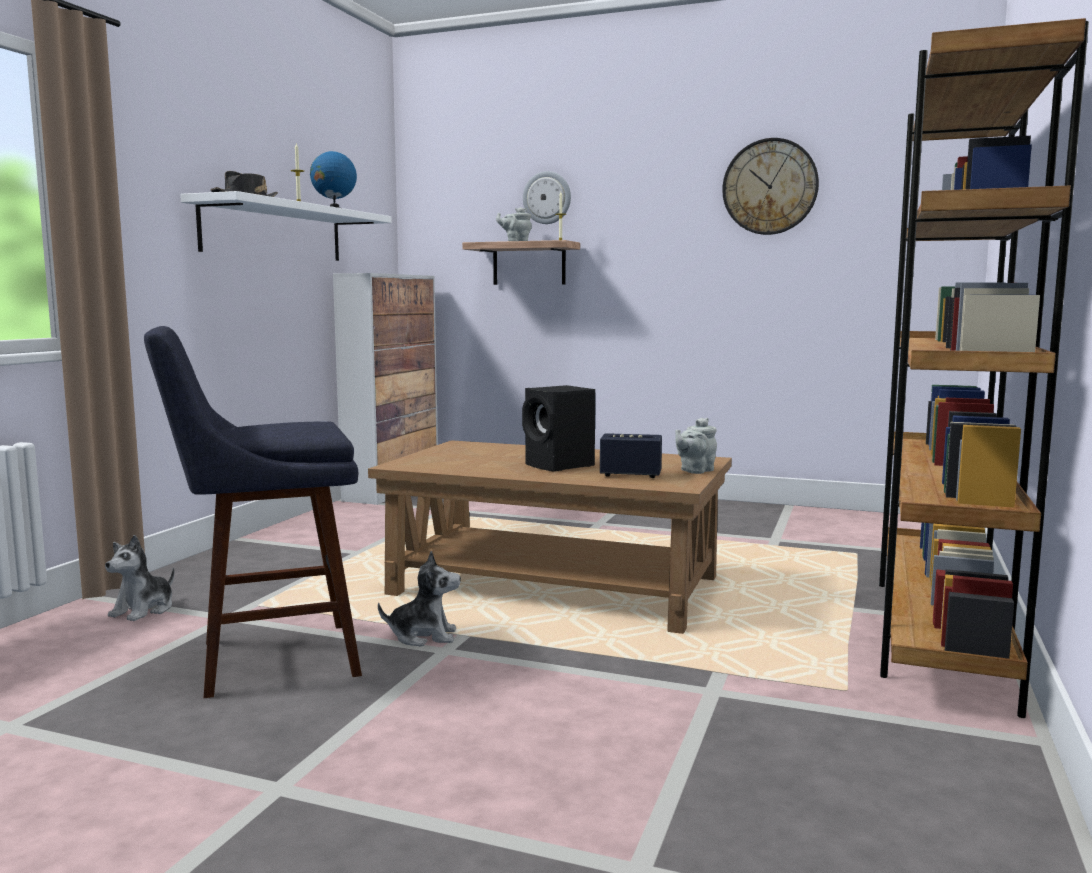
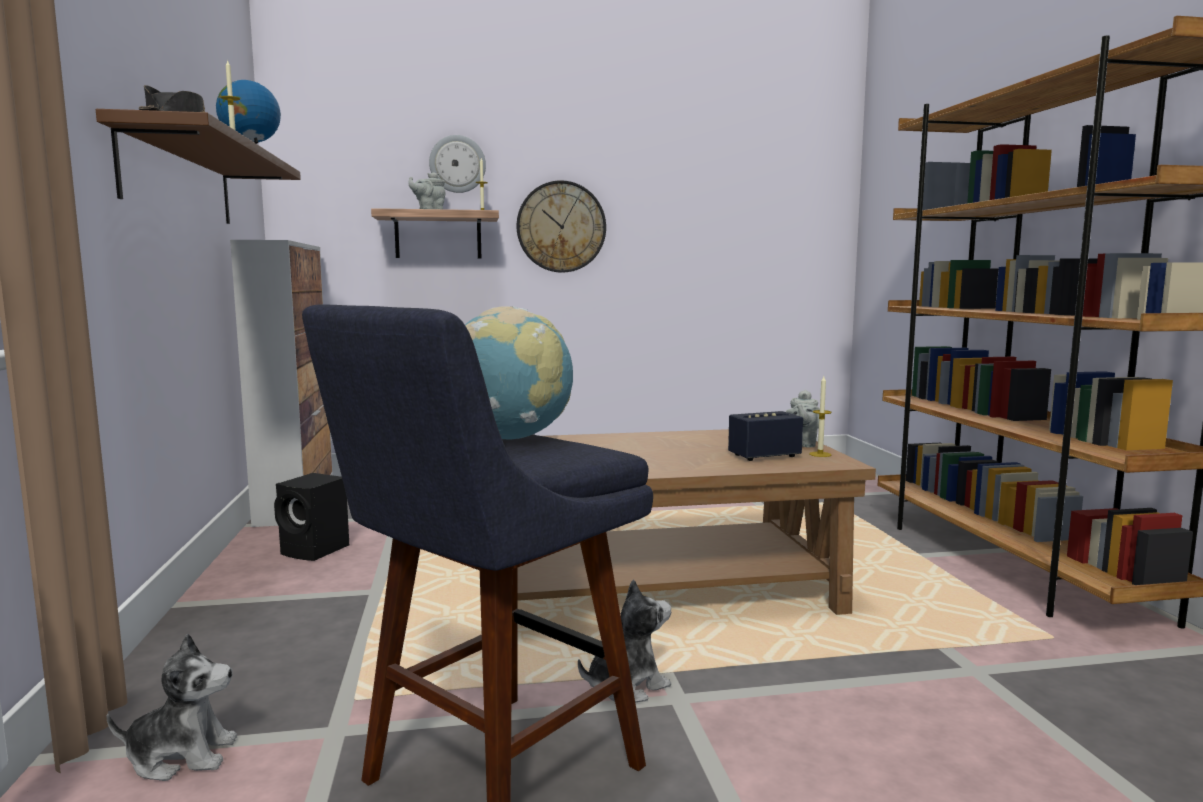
camera: 30 degrees left, 0 degrees up
(144, 610) = (181, 756): plush toy -> plush toy turned 90 degrees counterclockwise
(274, 232) = (180, 180): white shelf -> brown shelf
(296, 423) = (509, 439): none -> globe
(560, 466) = (674, 454): black speaker -> black speaker (316, 551)
(684, 479) = (820, 454): none -> candle
(770, 187) = (685, 168): wall clock -> wall clock (561, 227)

